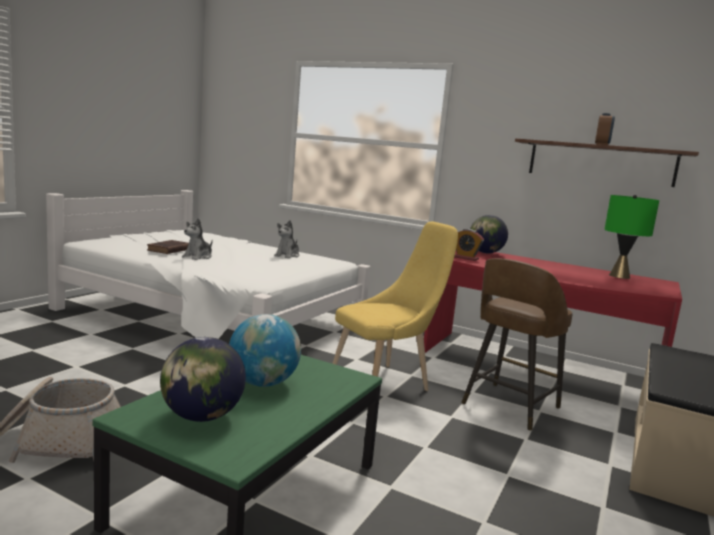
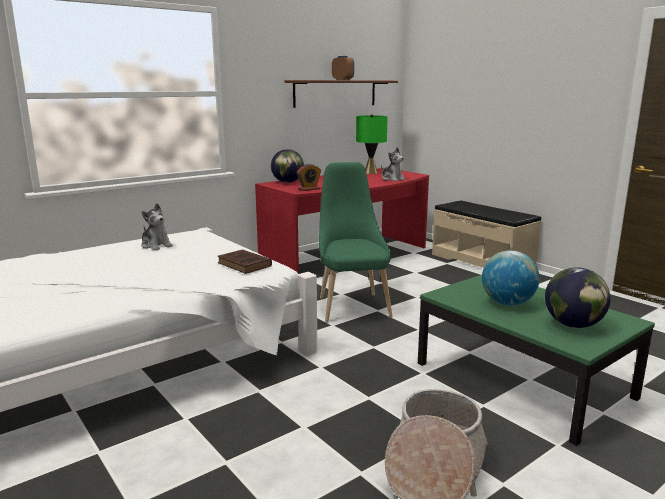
camera: 65 degrees left, 5 degrees up
(169, 250) = (83, 292): brown book -> brown book (245, 265)
(198, 257) = (131, 282): plush toy -> plush toy (392, 179)
(385, 382) = (351, 305): yellow chair -> green chair
(509, 406) = (407, 278): brown stool -> none

